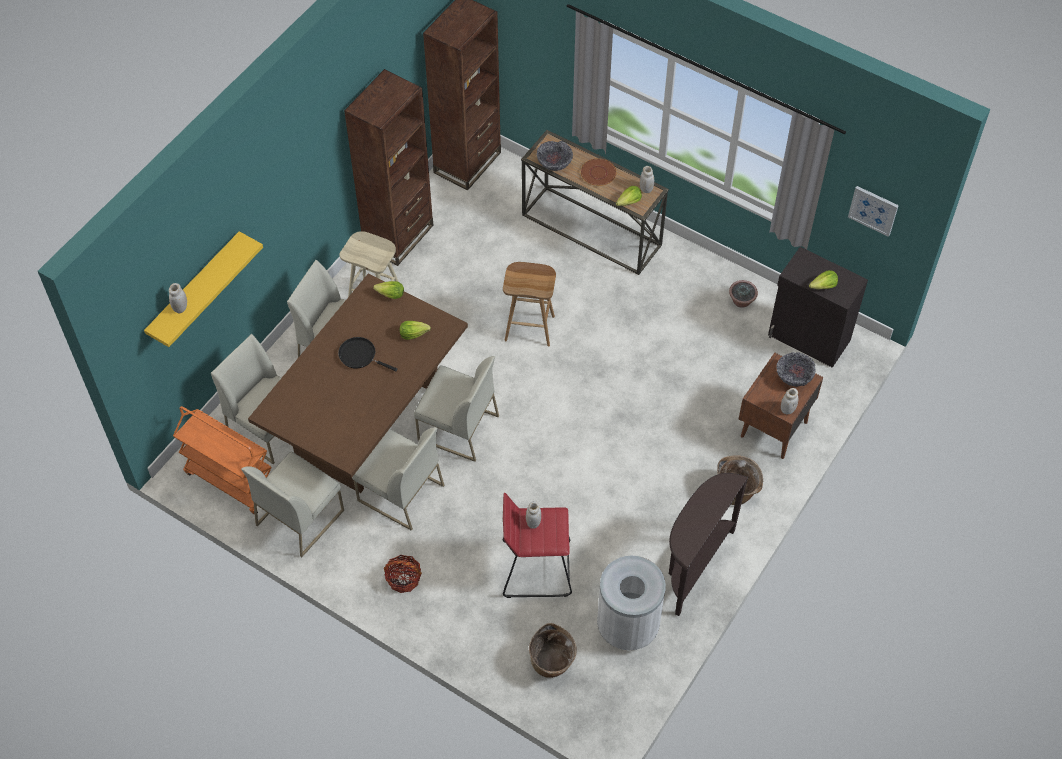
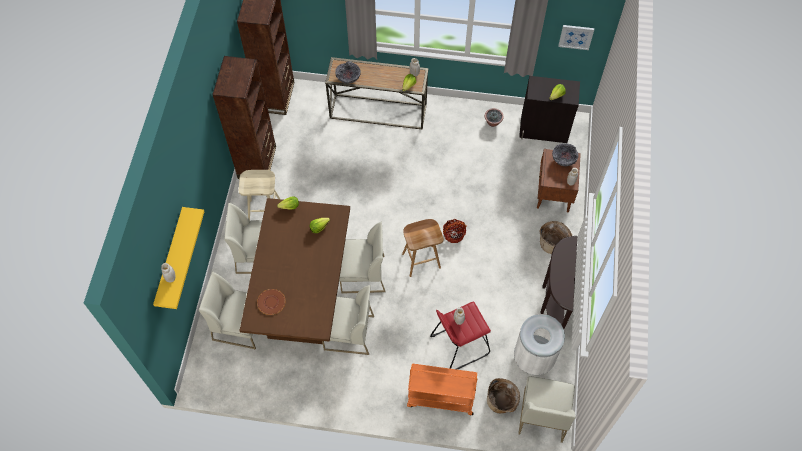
camera: 25 degrees left, 5 degrees up
(230, 480) = (233, 372): orange cart -> orange cart (440, 398)
(300, 517) = (292, 377): white chair -> white chair (542, 414)
(360, 355) = (292, 256): black frying pan -> none
(403, 579) = (380, 389): basket -> basket (454, 234)
(530, 328) = (373, 190): brown stool -> brown stool (421, 260)
(598, 173) = (379, 74): brown plate -> brown plate (271, 302)

